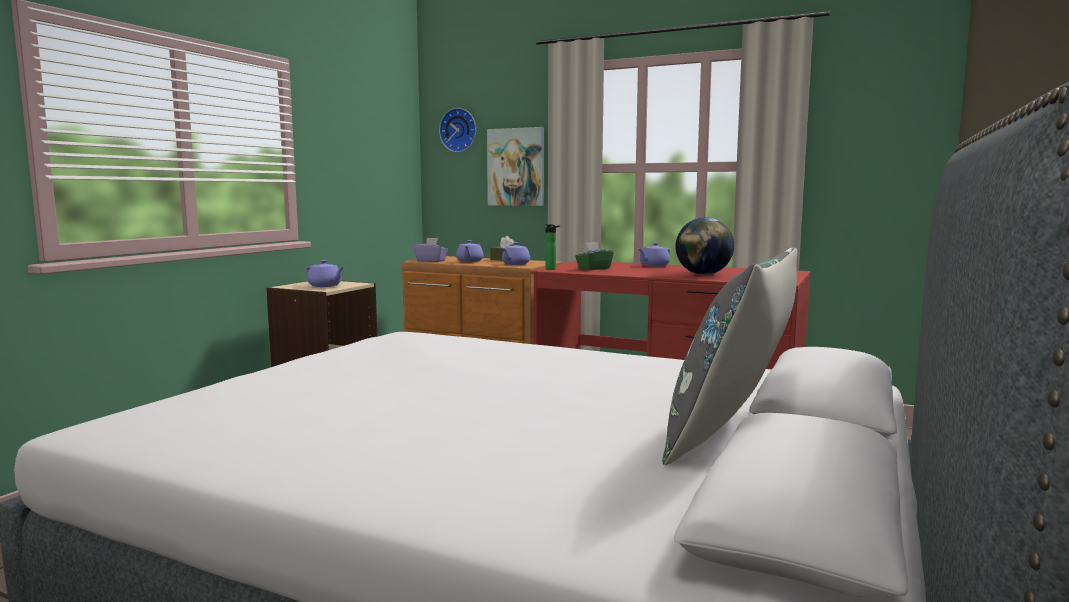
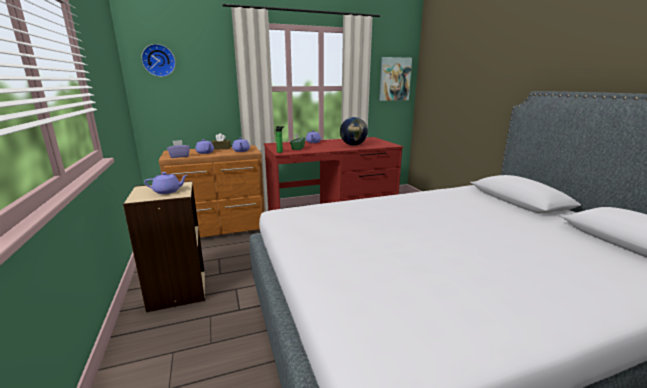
camera: 45 degrees left, 10 degrees up
(516, 167) = (209, 87): picture -> picture (394, 79)
(730, 438) = (548, 223): grey pillow -> none

